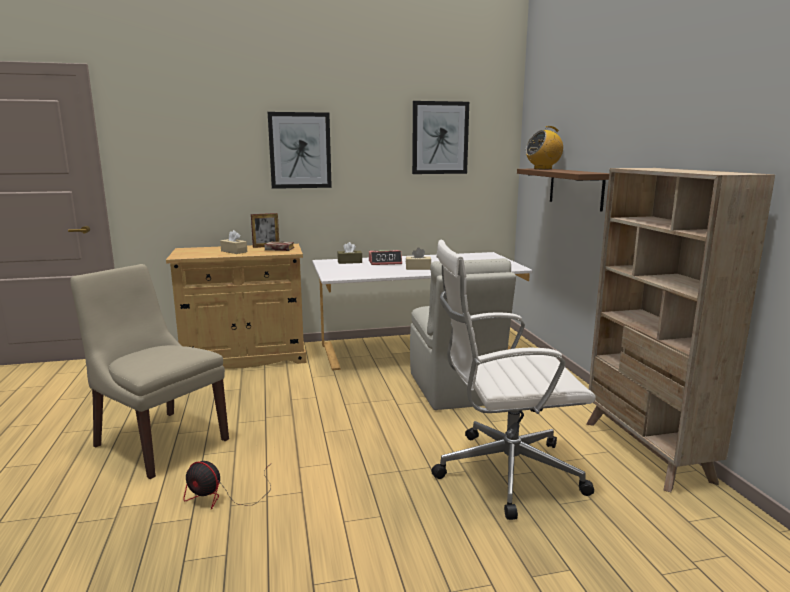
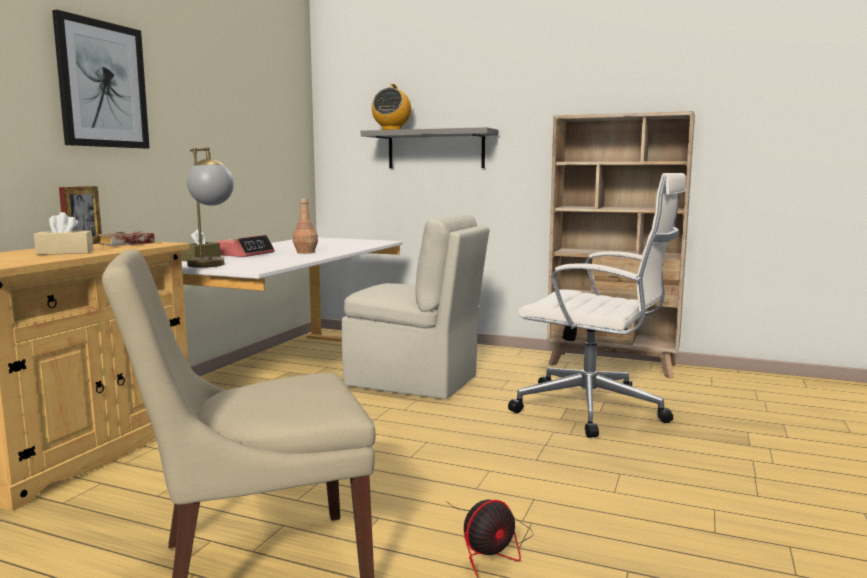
camera: 55 degrees left, 5 degrees down
(328, 269) = (211, 266): none -> table lamp
(418, 268) = (305, 252): beige tissue box -> brown bottle
(440, 138) = (252, 90): picture -> none
(504, 472) = (594, 410): white office chair -> white office chair turned 90 degrees counterclockwise
(576, 188) = (435, 149): brown shelf -> grey shelf

